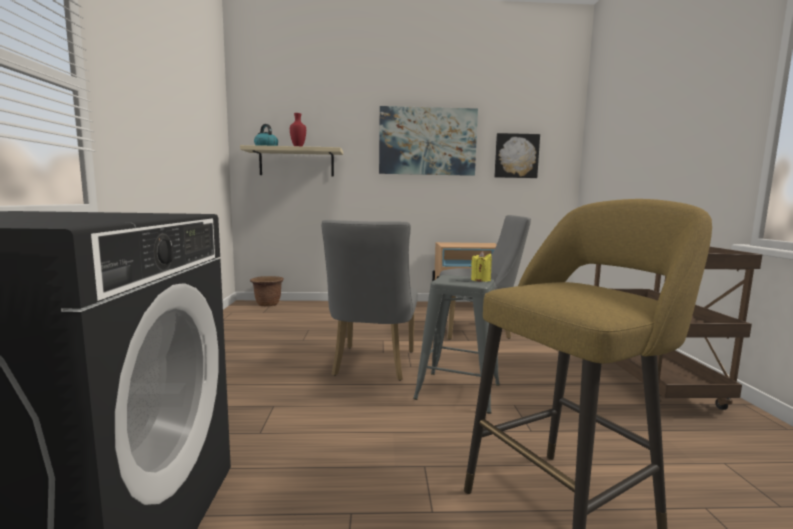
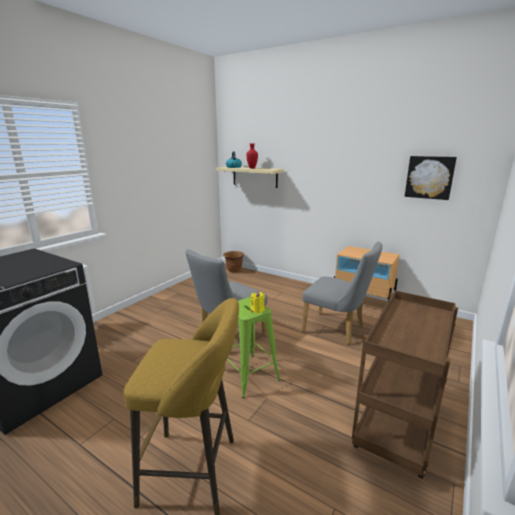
camera: 35 degrees right, 10 degrees up
(427, 141) = (347, 162): picture -> none
(457, 391) = (248, 374): grey stool -> green stool

